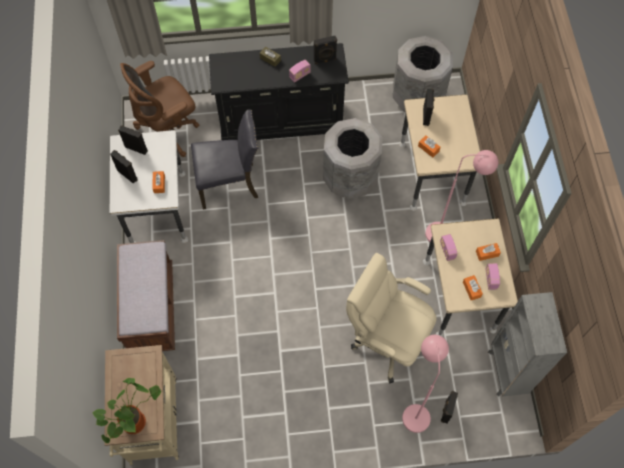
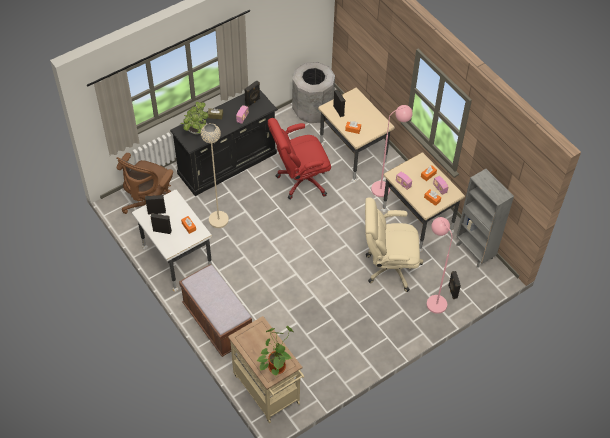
camera: 30 degrees left, 10 degrees down
(229, 184) = (219, 220): grey chair -> beige floor lamp
(236, 69) = (196, 131): none -> potted plant
(349, 178) = (300, 180): grey trash can -> red office chair

